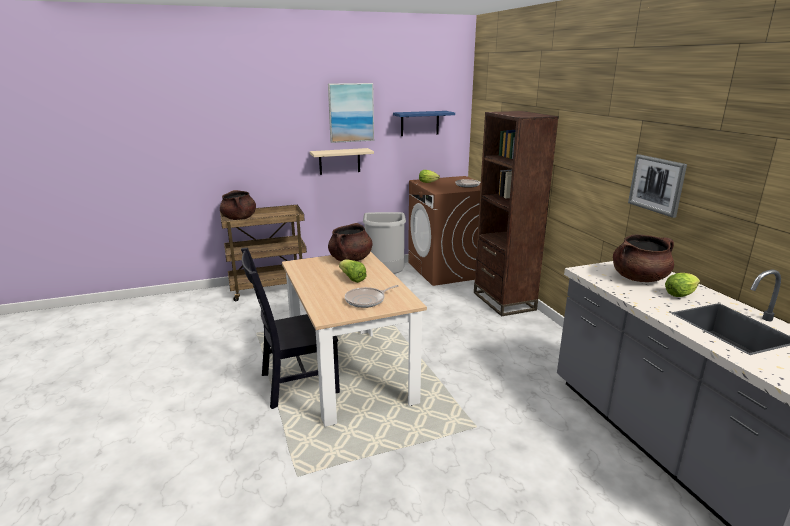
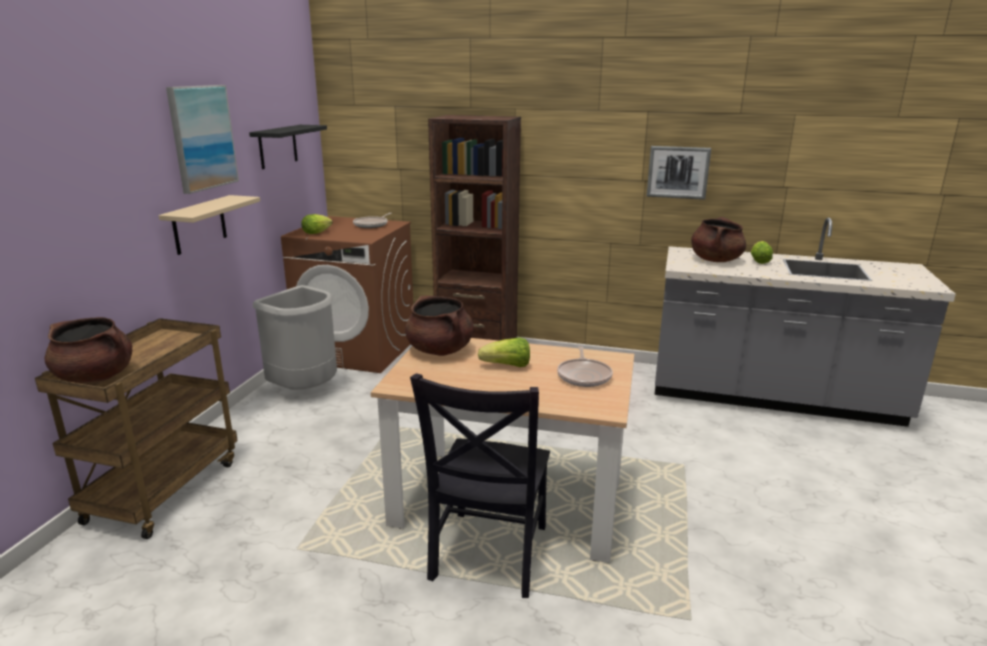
camera: 55 degrees left, 0 degrees up
(419, 123) = (278, 146): blue shelf -> black shelf

